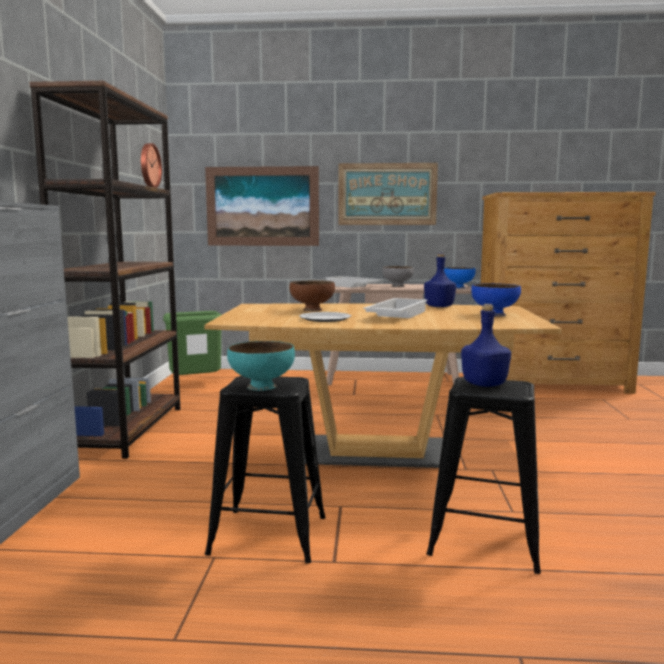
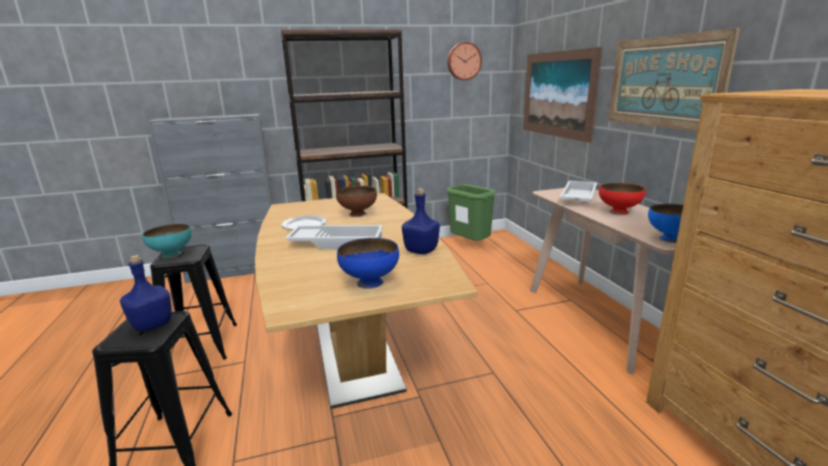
camera: 70 degrees right, 10 degrees up
(397, 286) = (619, 212): grey bowl -> red bowl

